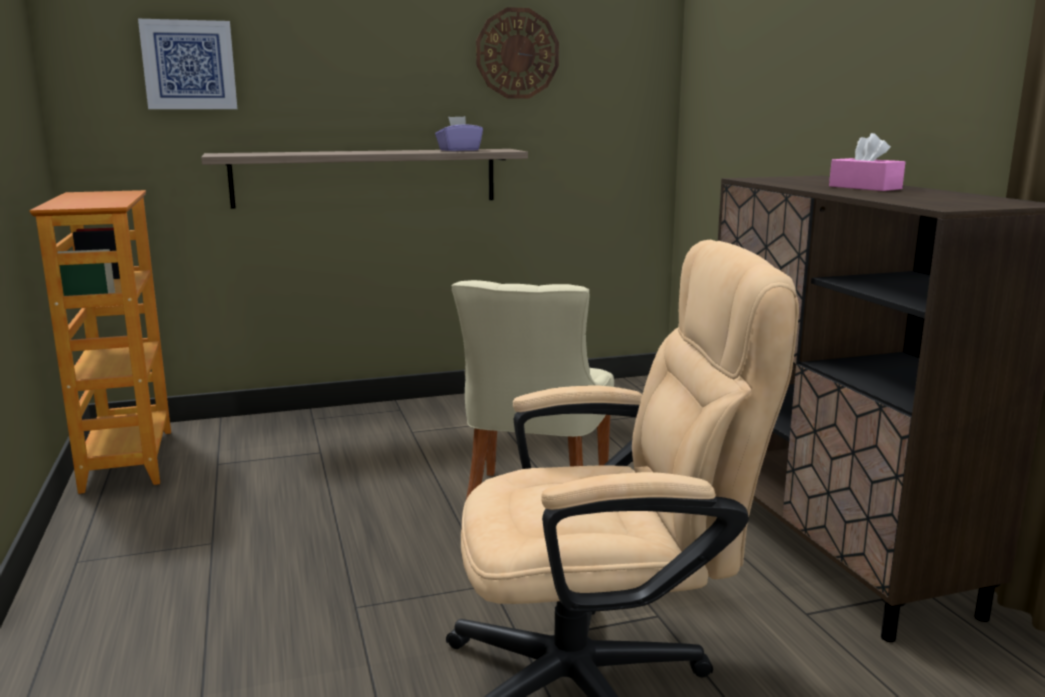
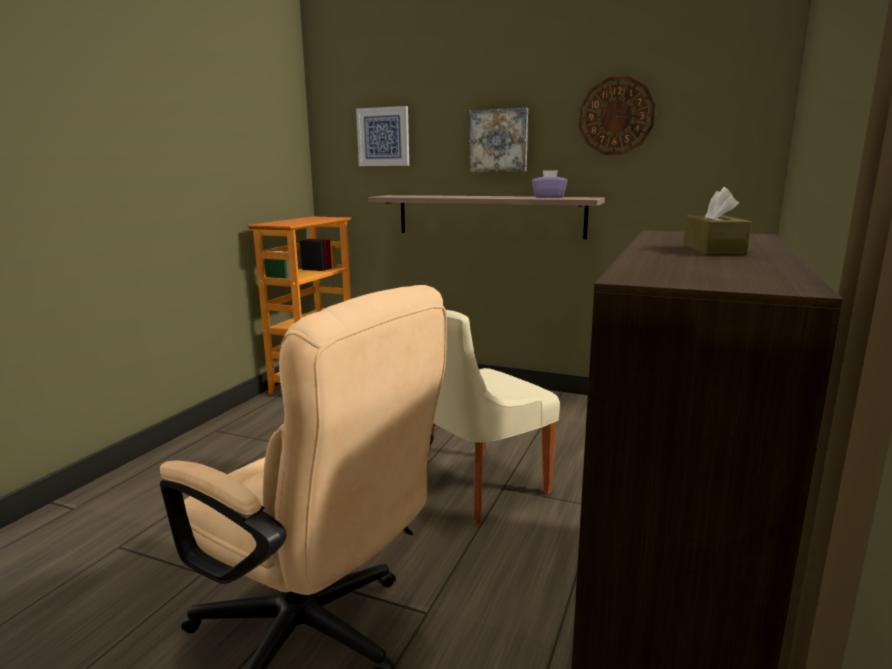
camera: 40 degrees right, 0 degrees up
(374, 77) = (499, 140): none -> picture
(864, 187) = (713, 250): pink tissue box -> brown tissue box

